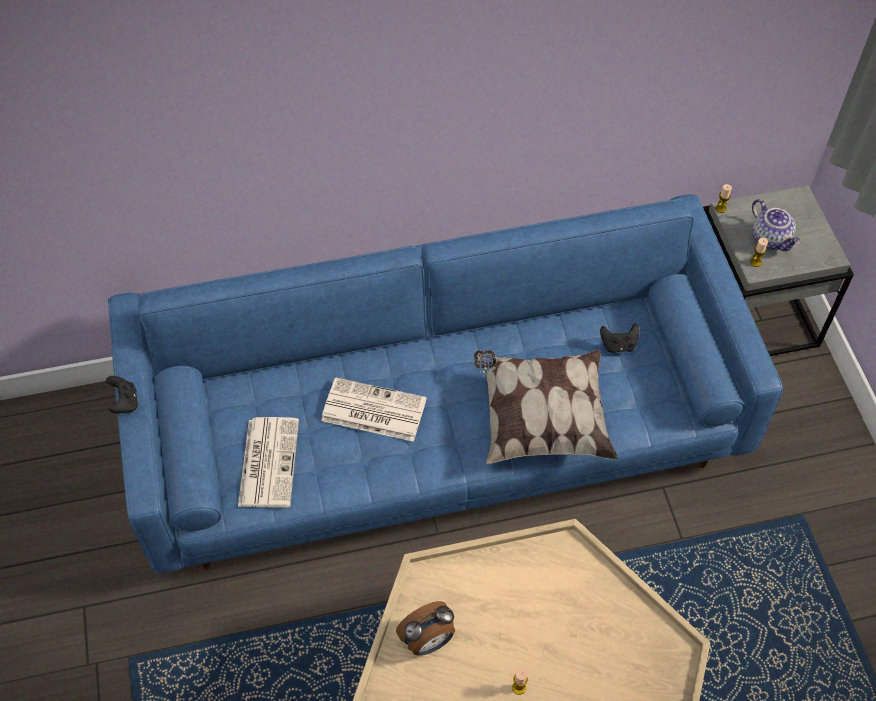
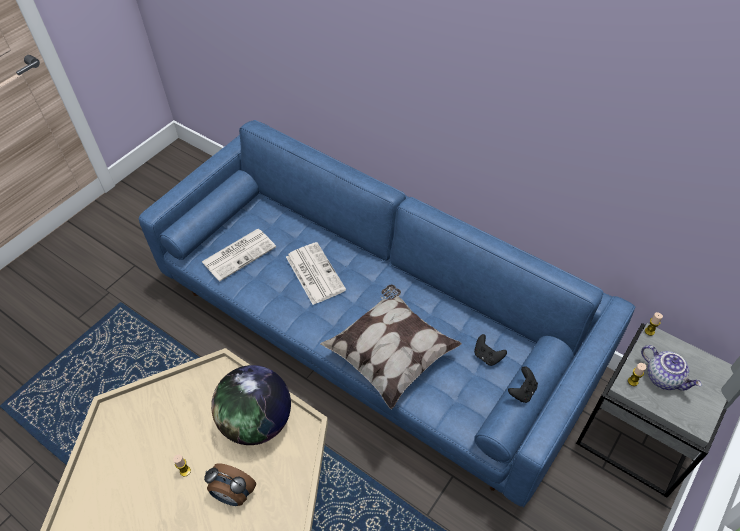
camera: 50 degrees right, 5 degrees down
(125, 402) = (201, 168): black game controller -> black game controller (522, 391)
(428, 641) = (181, 401): alarm clock -> alarm clock (233, 495)
(521, 585) = (257, 422): none -> globe
(771, 239) = (664, 377): teapot -> teapot turned 60 degrees counterclockwise

